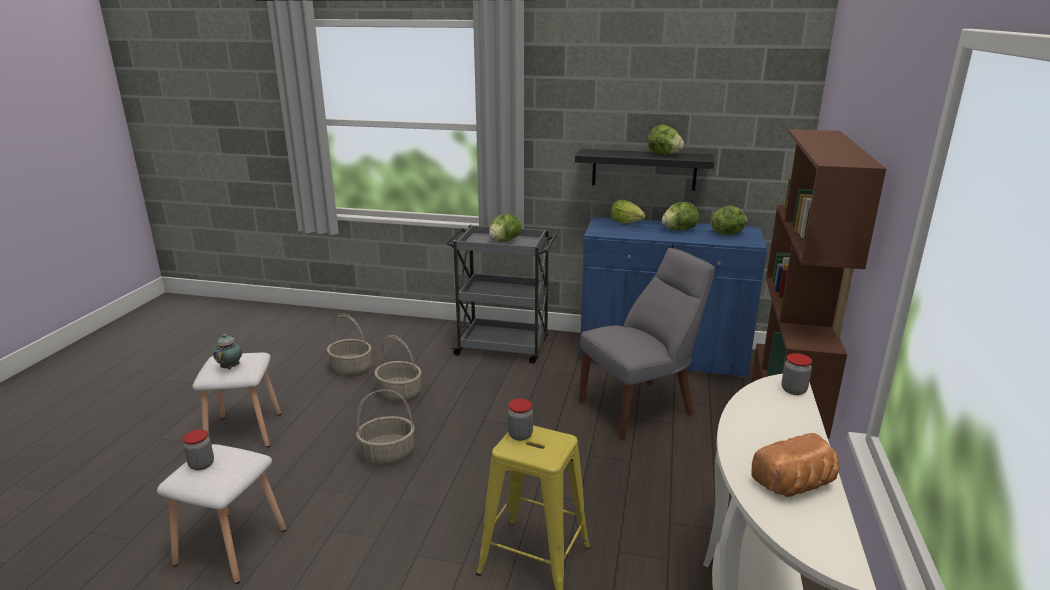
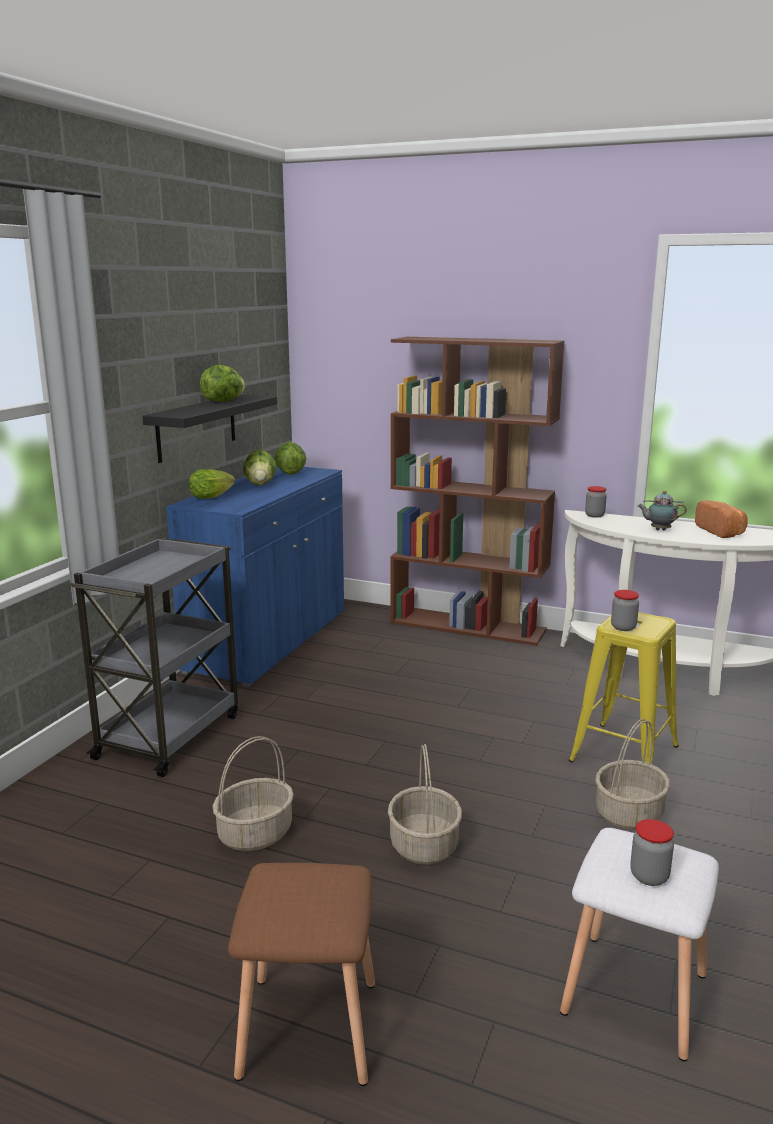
camera: 80 degrees left, 5 degrees down
(231, 367) = (321, 892): teapot -> teapot (659, 530)
(244, 431) = (306, 1029): white stool -> brown stool
(351, 368) = (130, 891): basket -> basket (628, 813)
(504, 241) = (152, 569): lettuce -> none
(640, 407) = (375, 669): grey chair -> none

